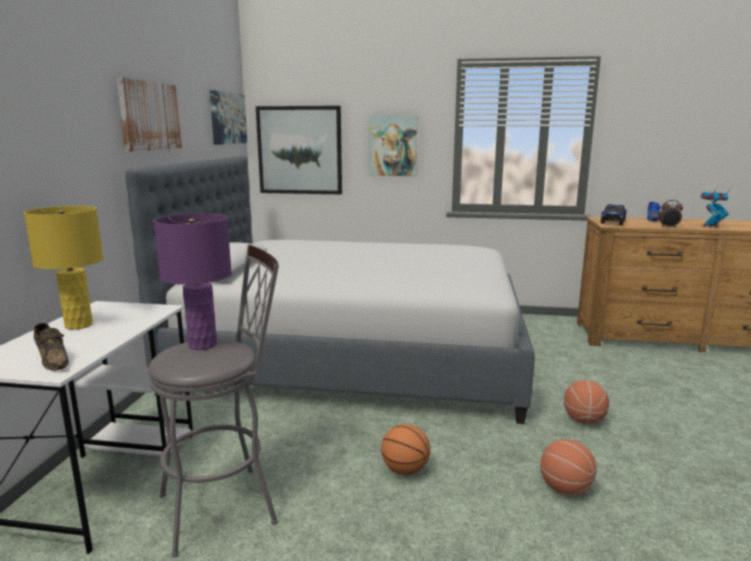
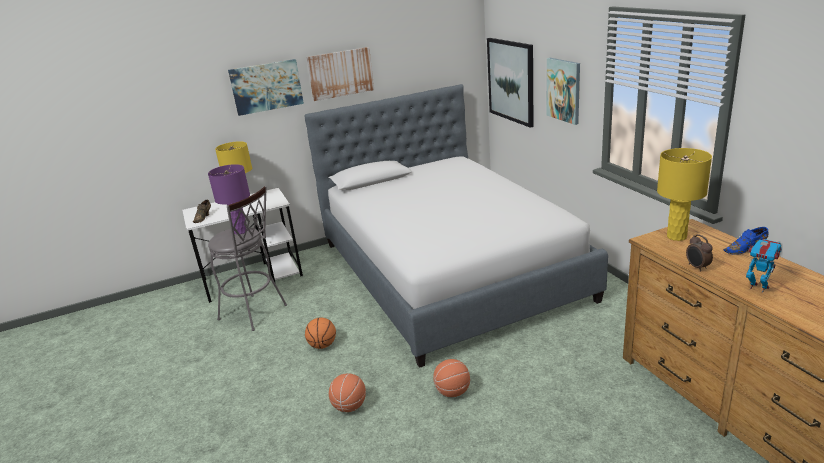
camera: 60 degrees right, 10 degrees up
(227, 118) = (450, 53): picture -> picture (266, 87)
(613, 222) = (677, 236): toy truck -> yellow table lamp

